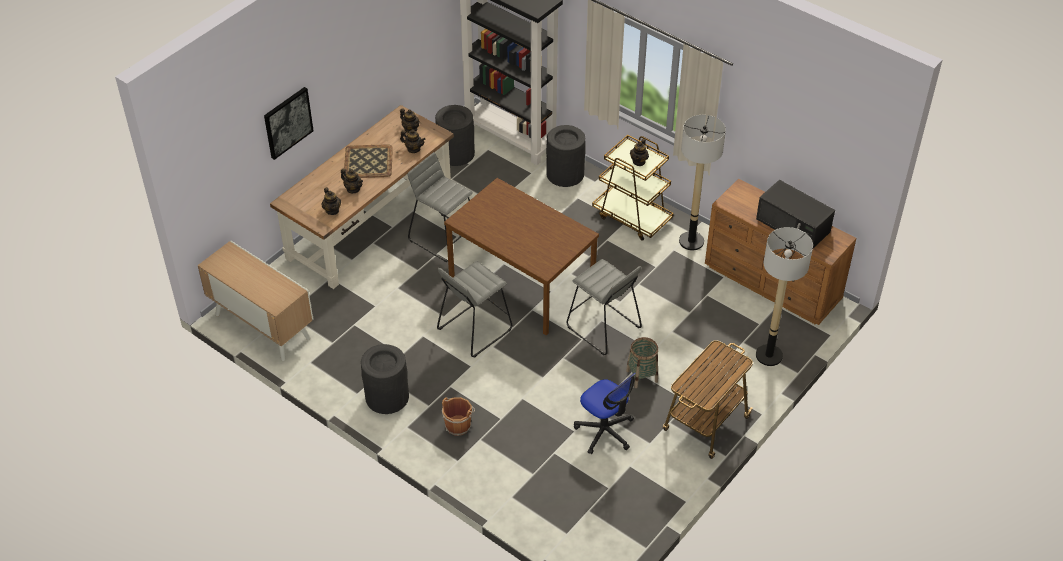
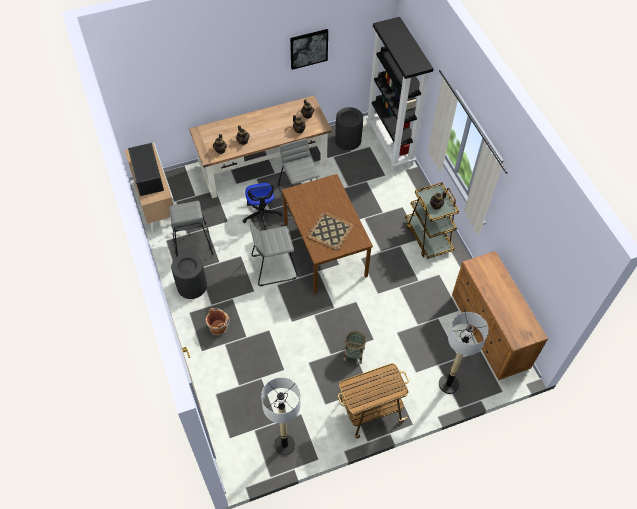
camera: 30 degrees right, 10 degrees up
(287, 122) = (210, 81): picture -> picture (308, 48)
(368, 162) = (265, 126): tray -> tray (329, 231)
(565, 174) = (406, 185): black trash can -> none
(603, 327) = (353, 306): grey stool -> grey stool (192, 244)
(605, 431) = (303, 380): office chair -> office chair (261, 214)
(691, 241) = (455, 274): floor lamp -> floor lamp (284, 445)
(794, 225) = (508, 306): black microwave -> black microwave (148, 176)

